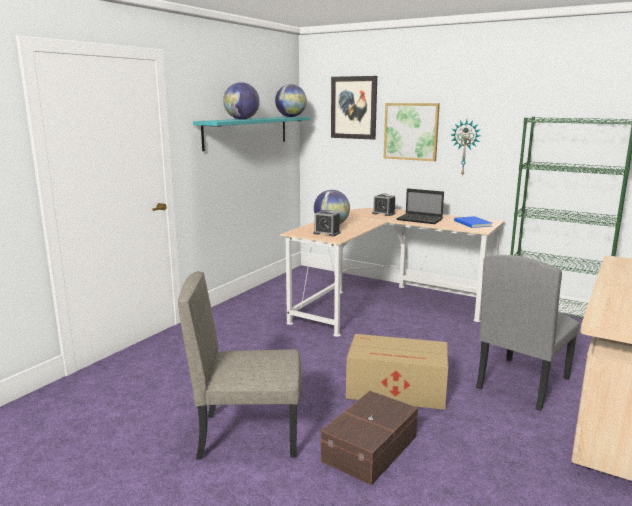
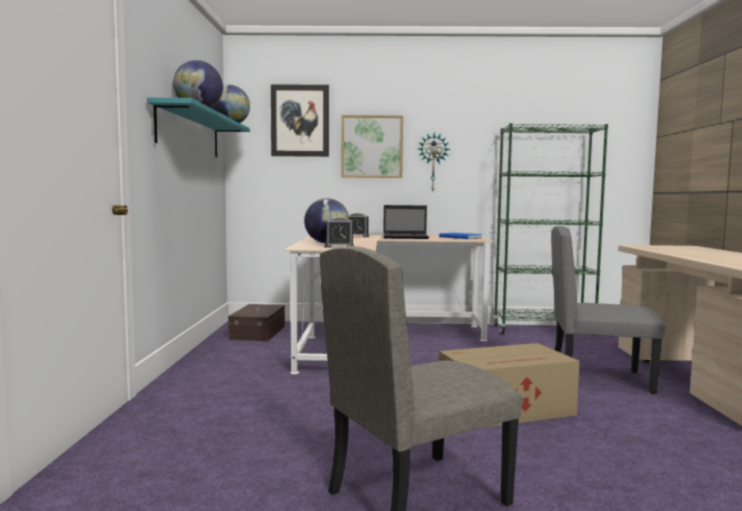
camera: 30 degrees left, 10 degrees down
(371, 448) = (572, 469): brown storage box -> brown storage box (259, 332)
(522, 382) = (599, 379): grey chair -> grey chair turned 90 degrees clockwise

